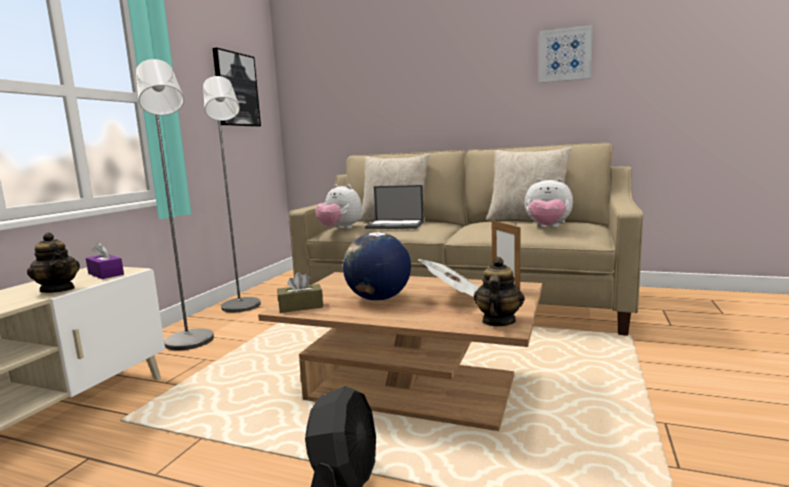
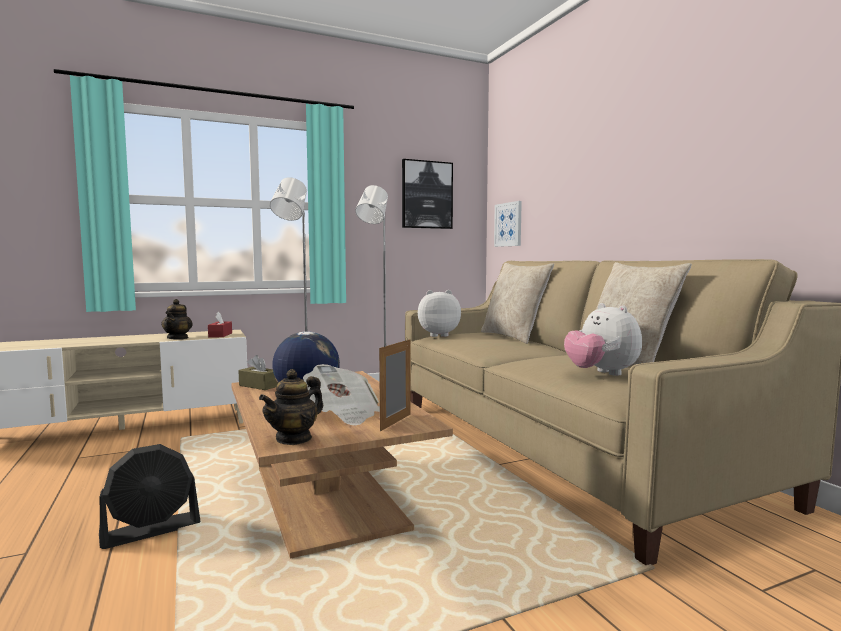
camera: 45 degrees right, 5 degrees down
(106, 274) = (220, 335): purple tissue box -> red tissue box
(340, 229) = (438, 335): plush toy -> plush toy turned 90 degrees clockwise
(396, 225) = (485, 340): laptop -> none
(498, 321) = (294, 438): teapot -> teapot turned 150 degrees clockwise
(565, 55) = (761, 122): picture -> picture (508, 224)

